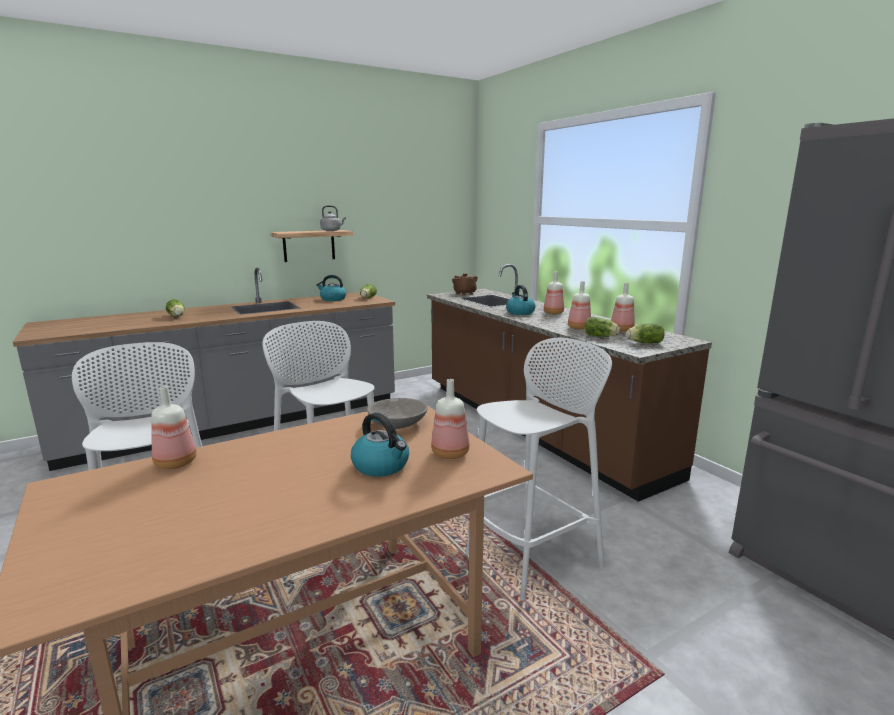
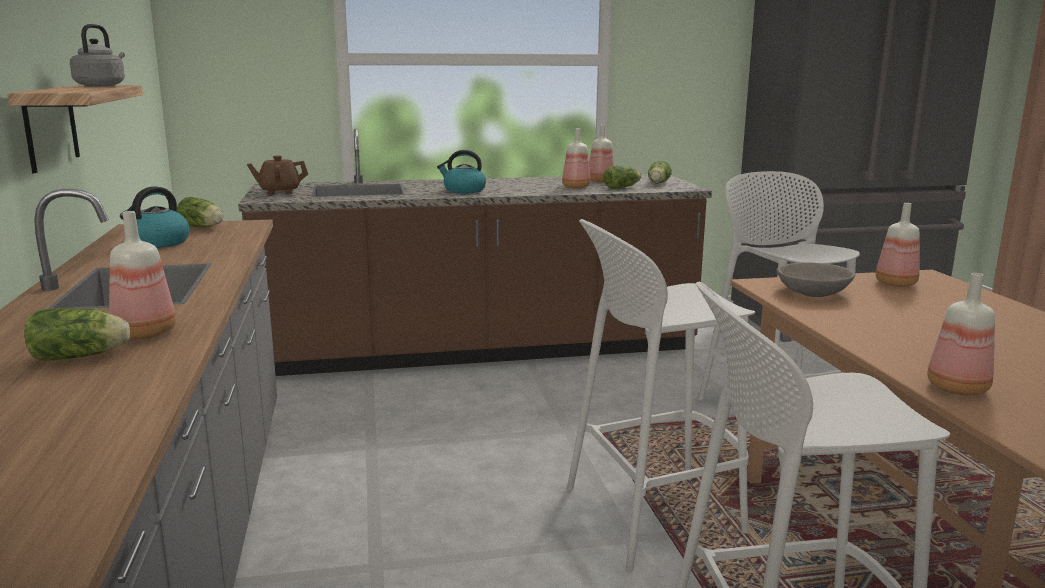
camera: 70 degrees left, 0 degrees up
(381, 466) = (933, 305): kettle -> none
(553, 313) = (487, 184): bottle -> bottle (146, 334)

